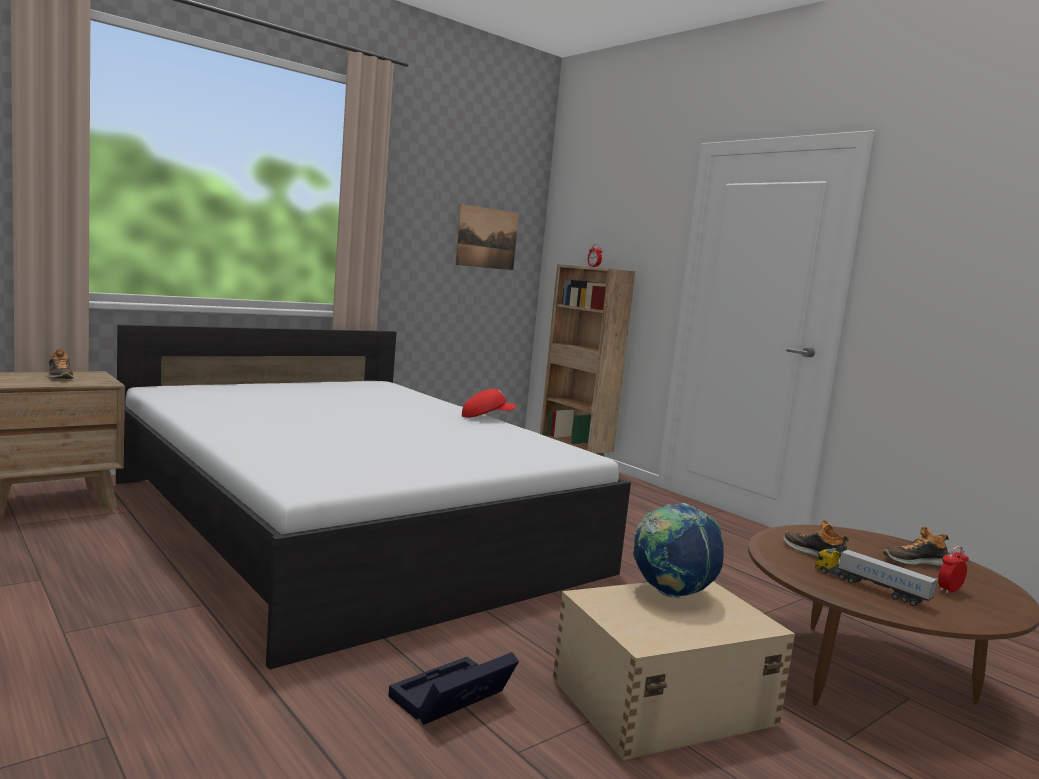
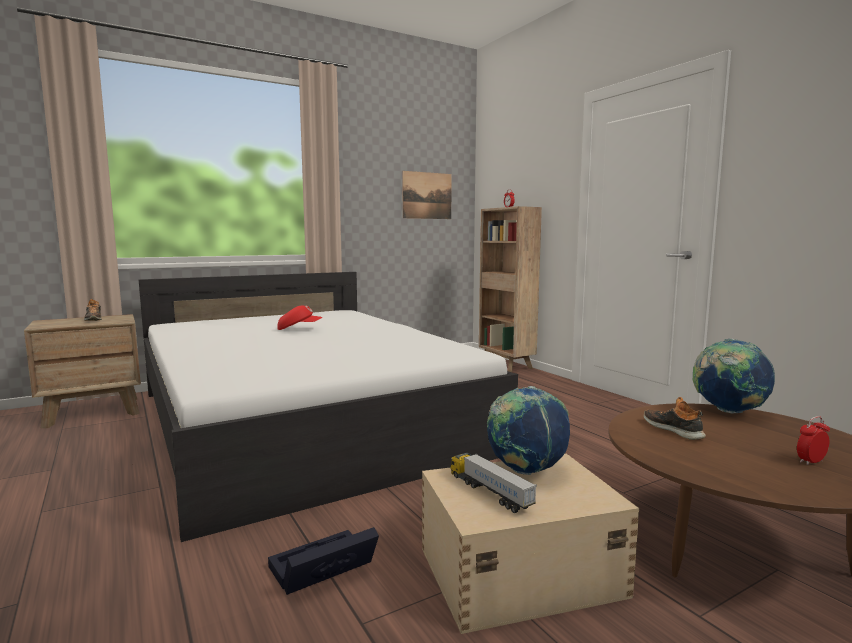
camera: 10 degrees right, 0 degrees up
(487, 417) = (411, 329): red cap -> red cap (299, 329)
(862, 536) = (728, 411): none -> globe
(870, 587) = (722, 460): toy truck -> toy truck (489, 492)
(914, 561) = (778, 433): shoe -> none

